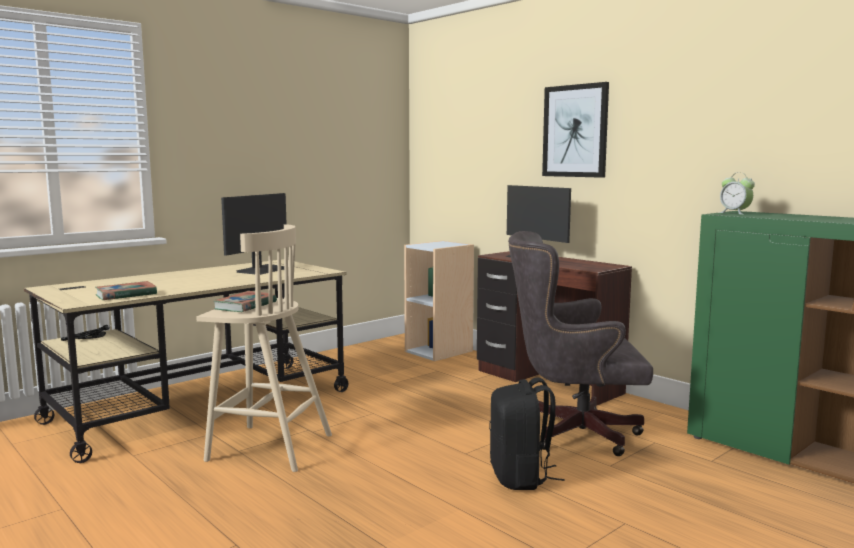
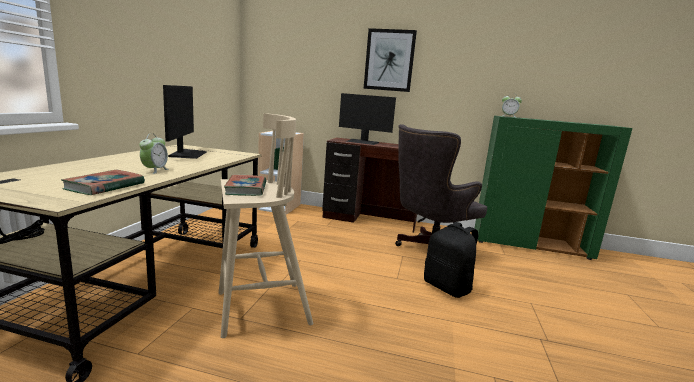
camera: 35 degrees left, 5 degrees up
(193, 284) = (155, 170): none -> alarm clock

